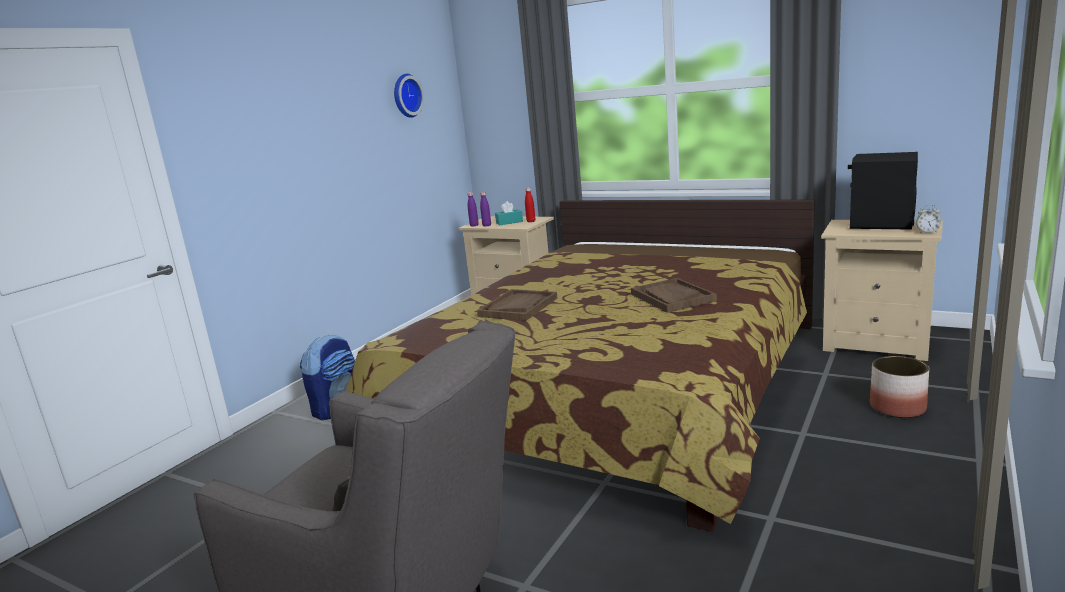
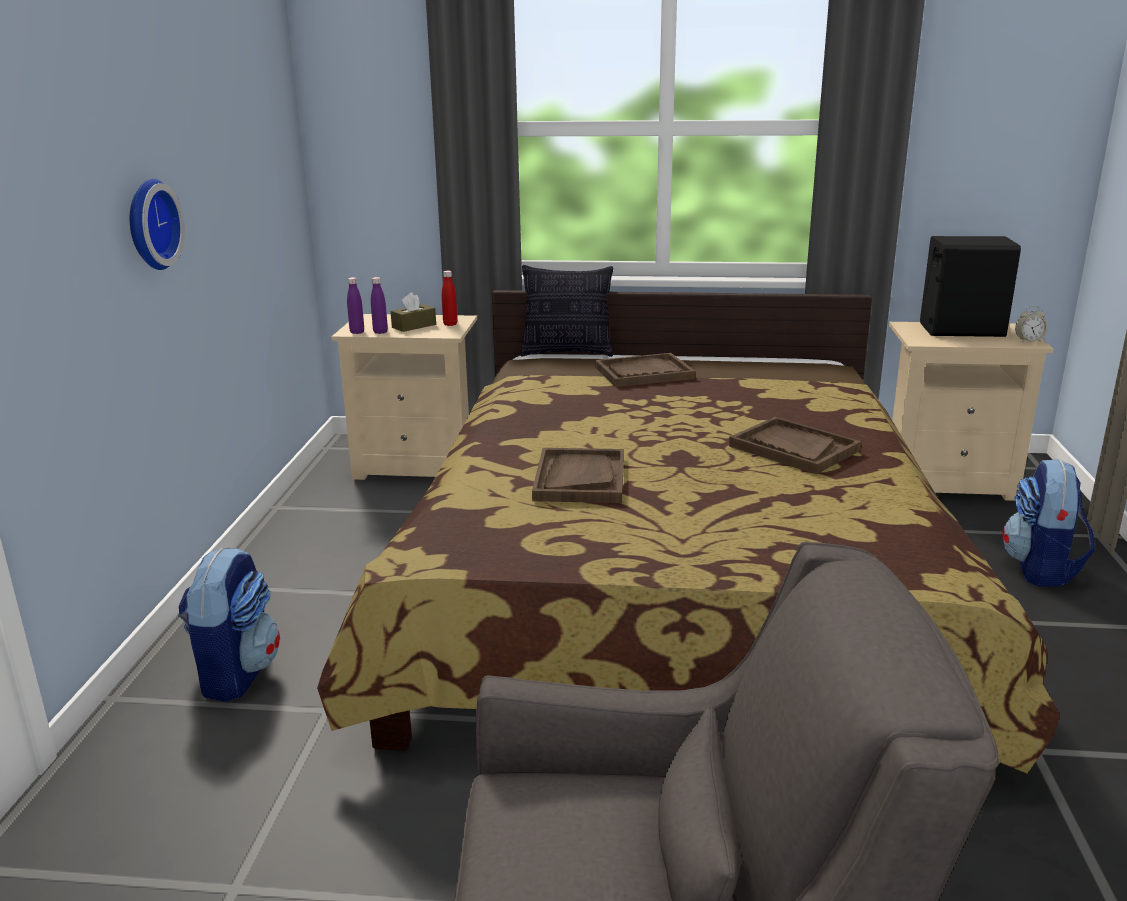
camera: 25 degrees left, 5 degrees up
(405, 96) = (241, 110): wall clock -> wall clock (149, 224)
(509, 222) = (414, 326): turquoise tissue box -> brown tissue box
(606, 241) = (567, 353): none -> pillow
(632, 252) = (643, 373): none -> brown tray
(897, 408) = (1041, 569): planter -> backpack

